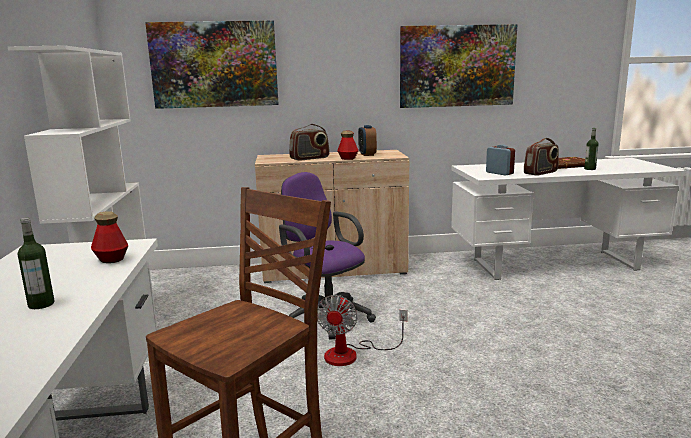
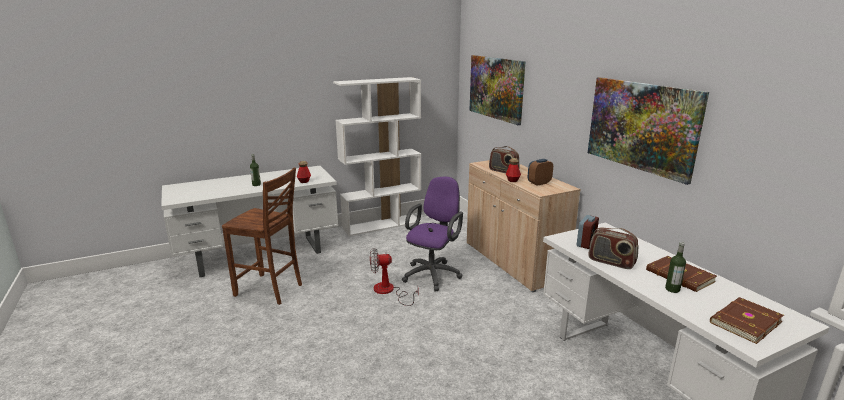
camera: 70 degrees right, 5 degrees up
(634, 165) = (744, 322): none -> brown book

